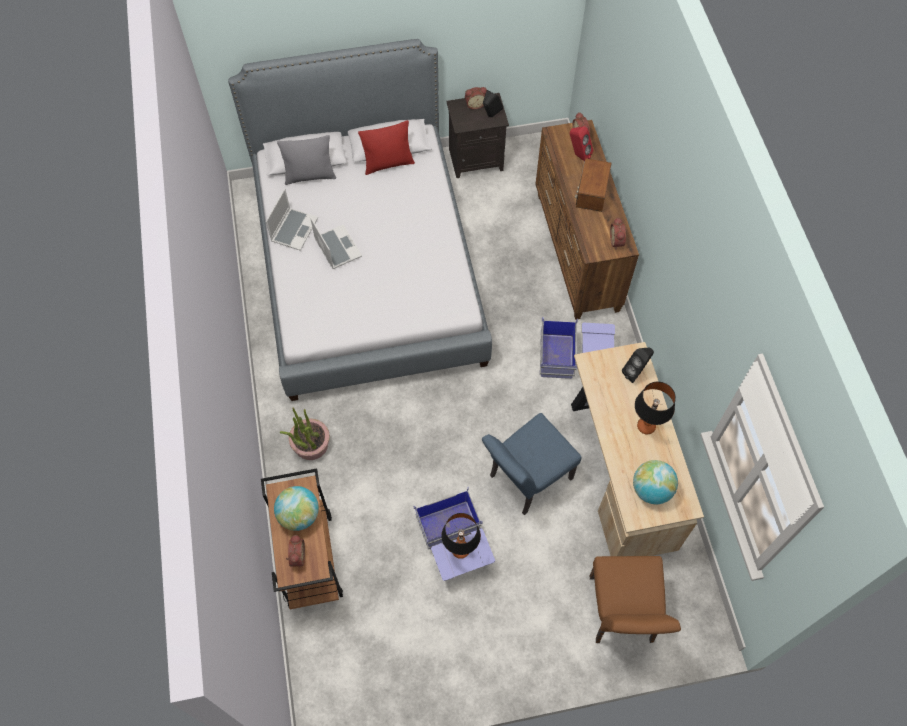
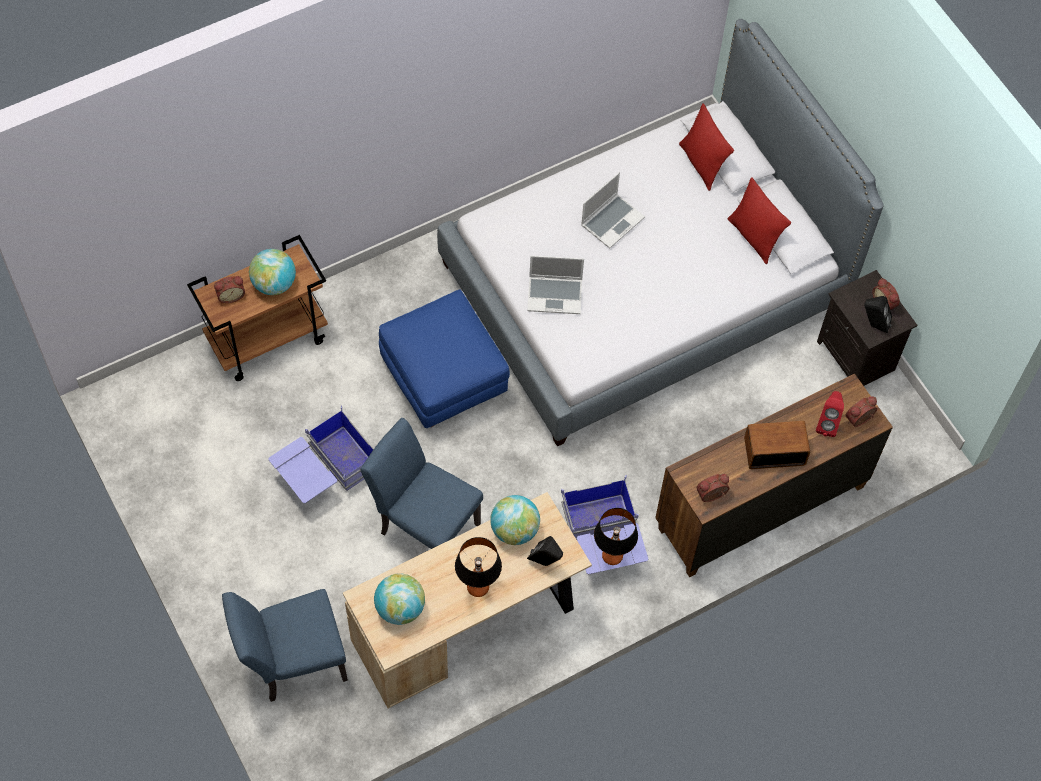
camera: 70 degrees right, 0 degrees up
(294, 229) = (621, 172): laptop -> laptop (555, 295)
(310, 176) = (701, 164): grey pillow -> red pillow
(311, 445) = (397, 298): potted plant -> none
(399, 429) = (444, 378): none -> blue ottoman
(460, 550) = (307, 467): table lamp -> table lamp (612, 556)
(602, 386) = (514, 530): none -> globe
(621, 616) = (292, 662): brown chair -> blue chair

